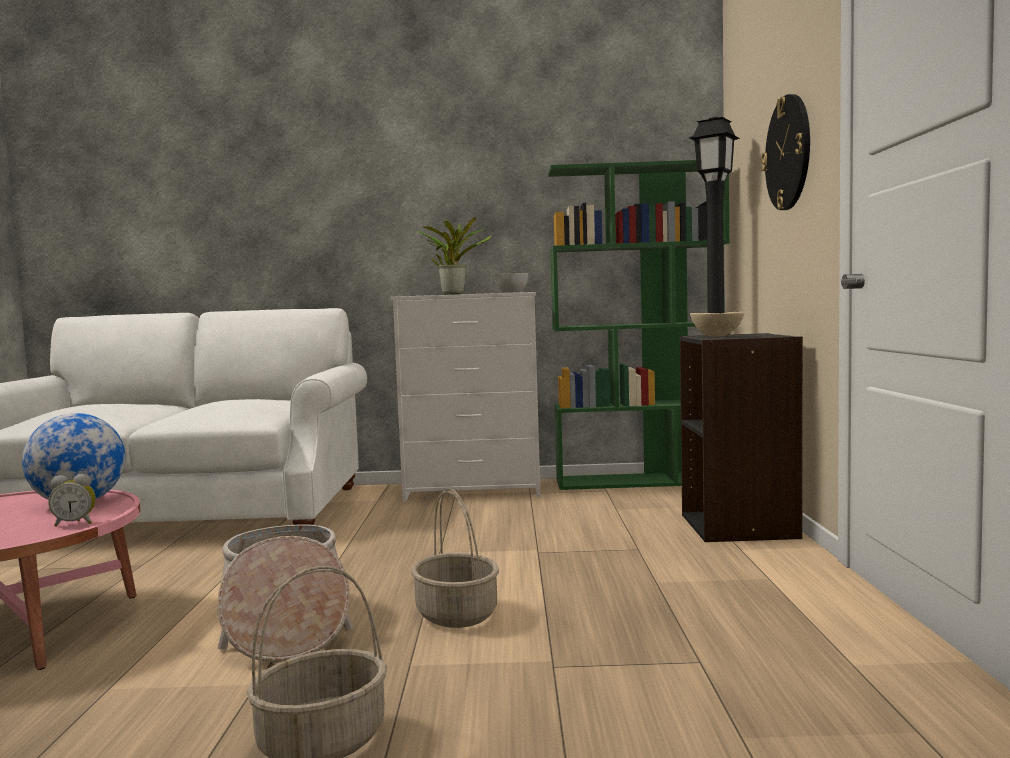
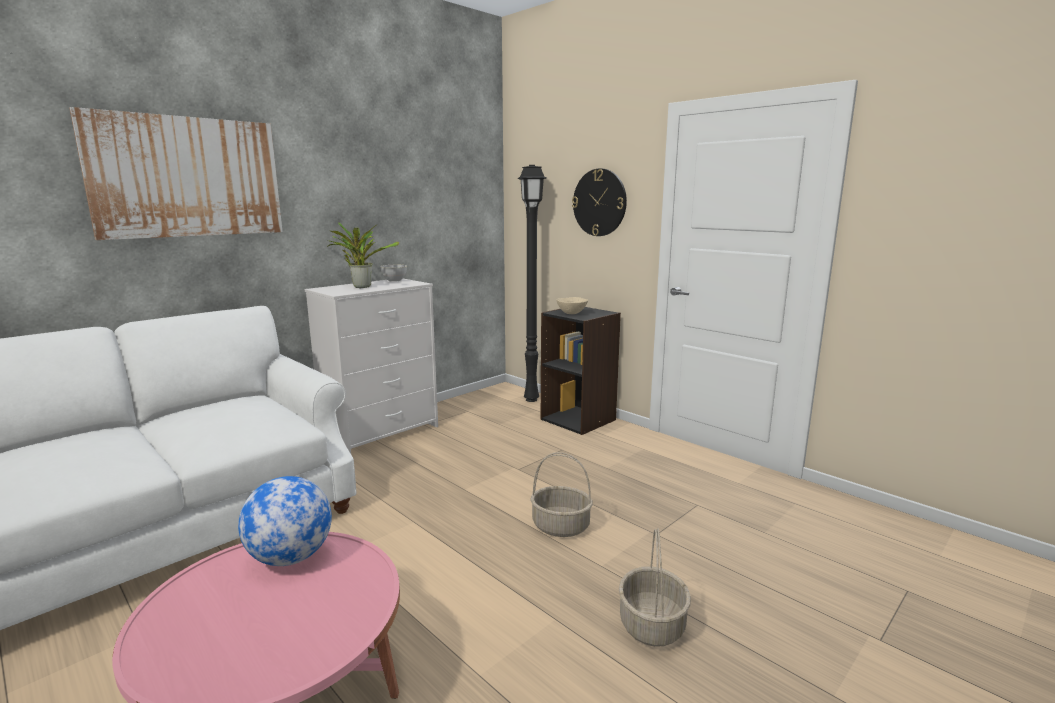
camera: 45 degrees left, 10 degrees up
(75, 523) = (361, 574): alarm clock -> none
(284, 626) = (487, 579): basket -> none
(293, 177) = (188, 177): none -> picture
(642, 481) = (473, 398): green bookcase -> none

